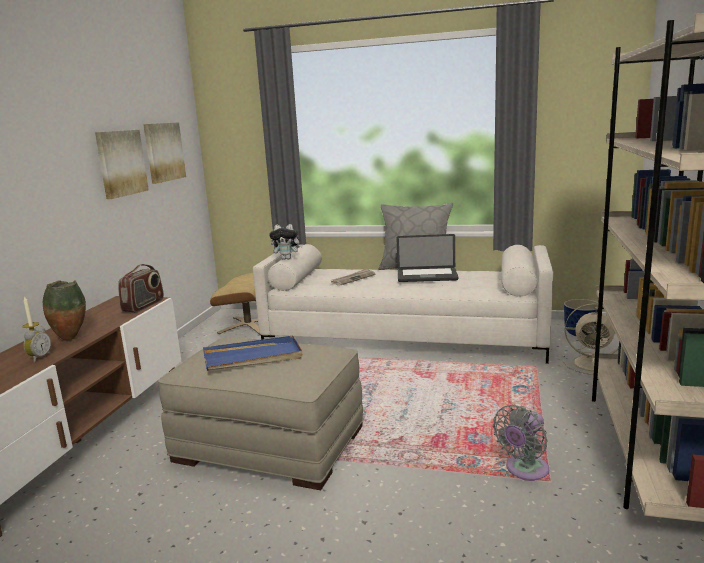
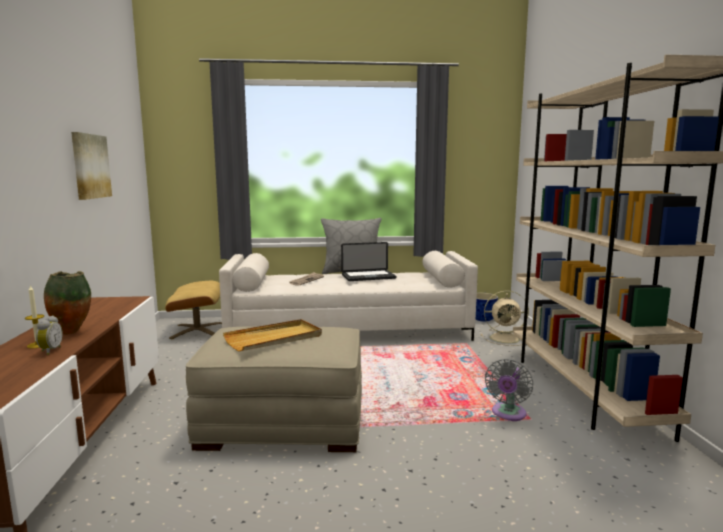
camera: 20 degrees left, 5 degrees down
(144, 306) = (129, 303): radio -> none
(163, 152) = (121, 162): picture -> none
(253, 357) = (274, 338): blue tray -> beige tray
(287, 258) = (249, 263): plush toy -> none

